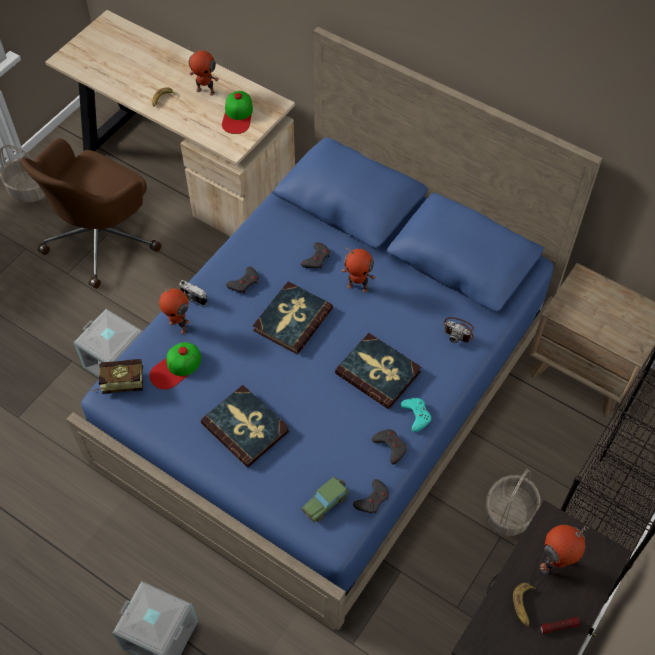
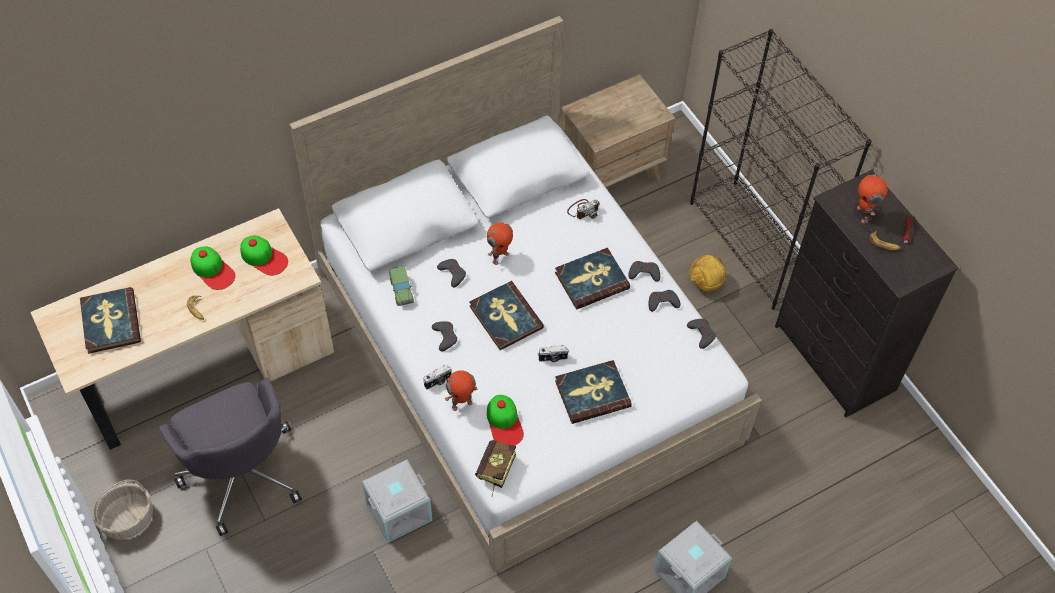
camera: 65 degrees left, 0 degrees up
(102, 239) = (242, 472): brown office chair -> grey office chair
(121, 56) = (110, 322): none -> book
(206, 90) = (213, 270): toy robot -> cap
(267, 377) = (553, 358): none -> camera
(326, 503) = (689, 366): toy car -> toy car (401, 290)
(329, 388) = (526, 354): blue bed -> white bed
(416, 415) = (644, 273): turquoise game controller -> grey game controller
(509, 514) = (705, 283): basket -> football

